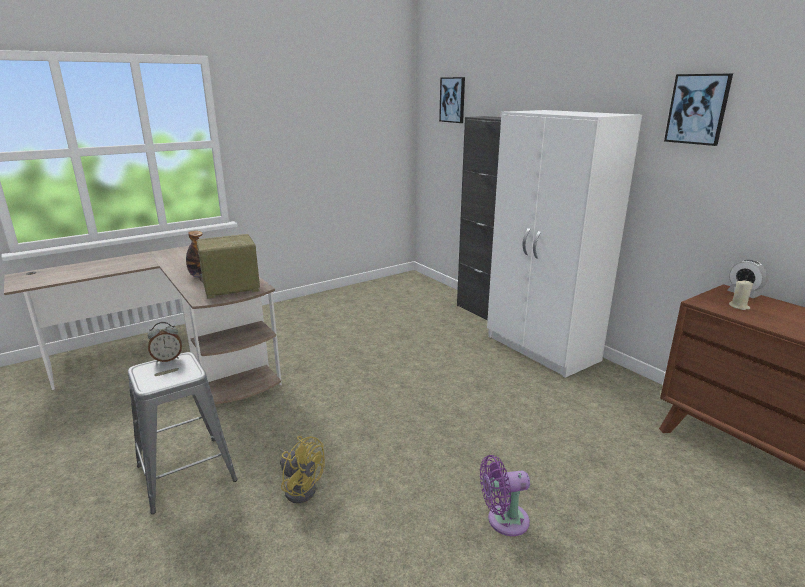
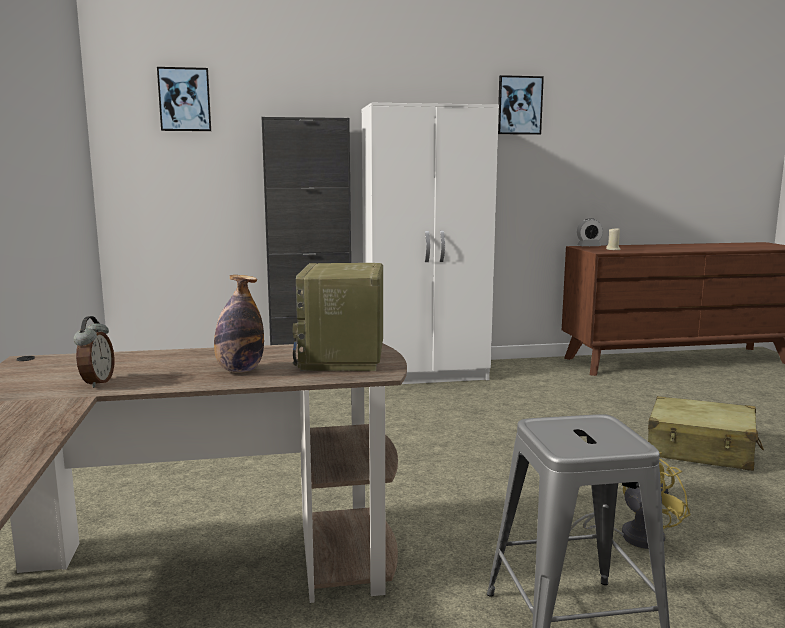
camera: 65 degrees left, 10 degrees down
(167, 359) = (541, 432): alarm clock -> alarm clock (96, 383)
(503, 520) = (700, 450): purple fan -> beige suitcase

